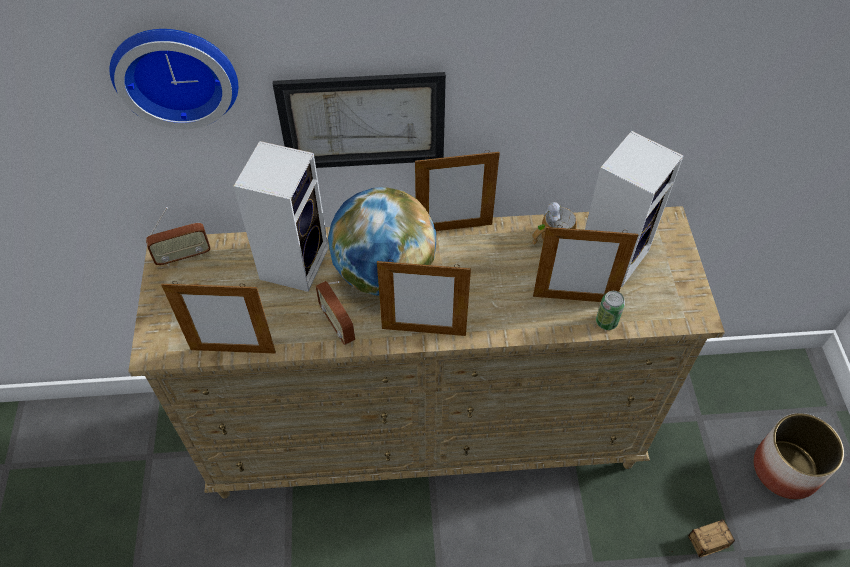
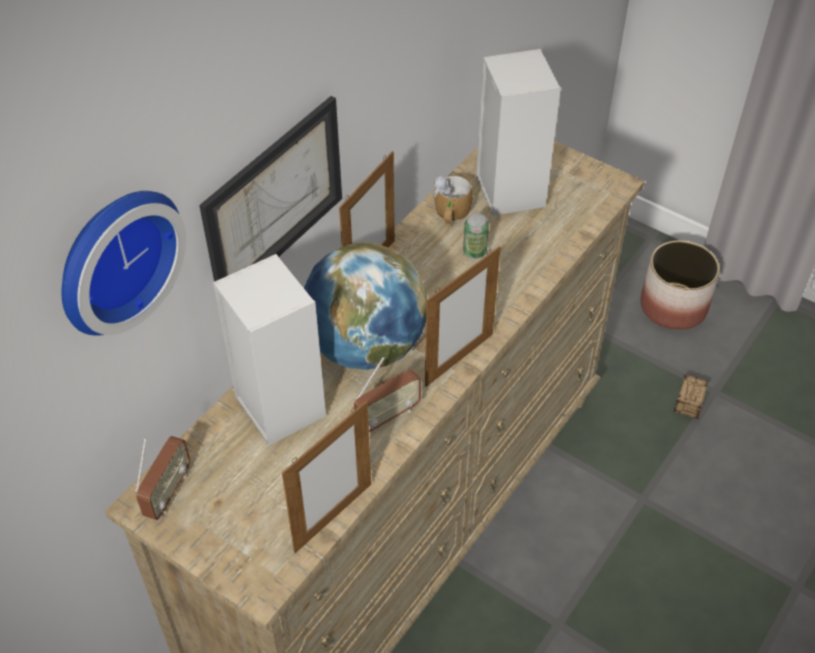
camera: 50 degrees left, 5 degrees down
(337, 325) = (388, 416): radio -> radio turned 45 degrees counterclockwise
(574, 299) = (527, 242): picture frame -> none
(606, 322) = (568, 238): can -> can (474, 252)

